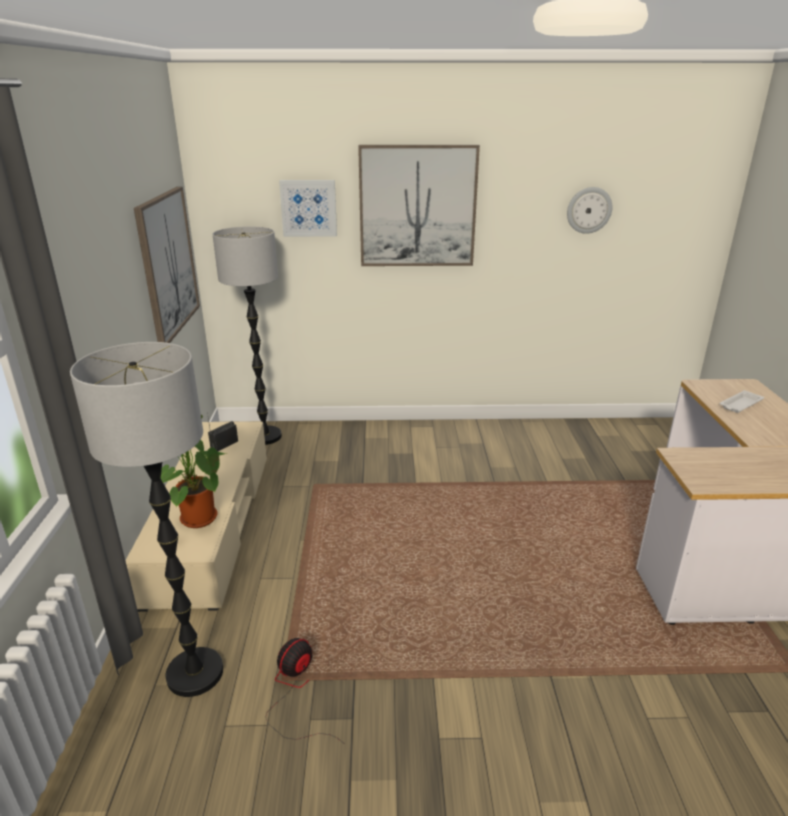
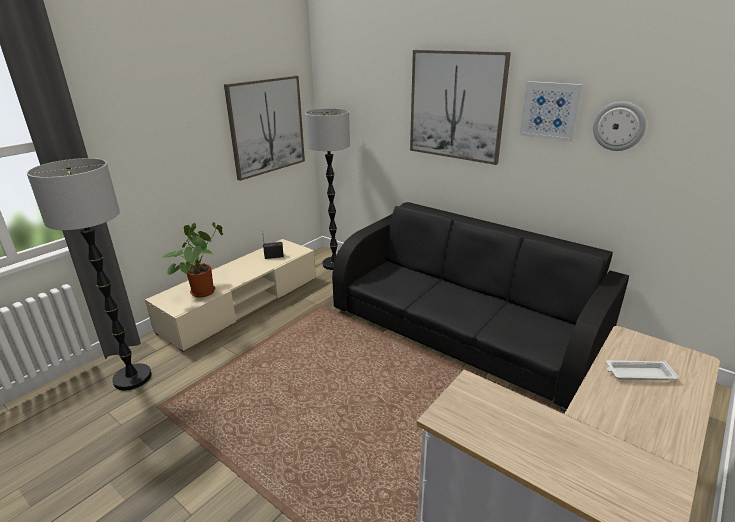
camera: 40 degrees right, 0 degrees up
(296, 693) = (152, 418): fan -> none
(308, 208) = (380, 99): picture -> picture (550, 110)
(481, 450) = (464, 329): none -> black sofa

